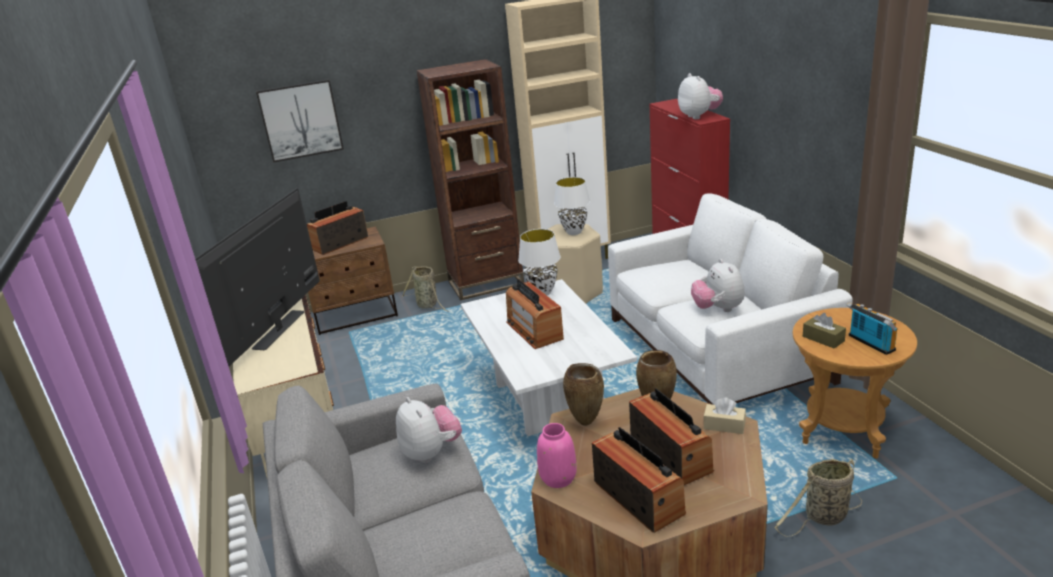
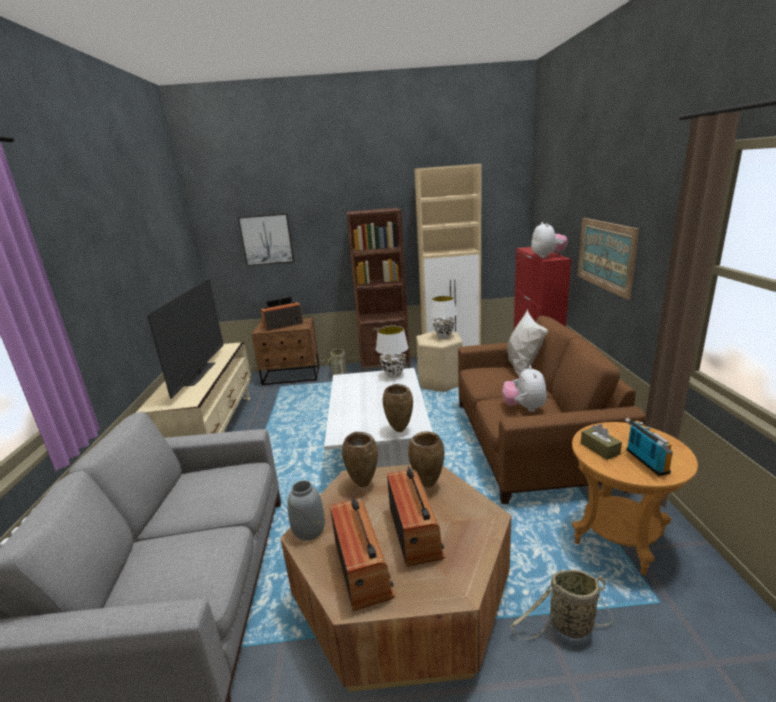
camera: 15 degrees right, 5 degrees down
(279, 330) = (200, 374): television -> television turned 150 degrees clockwise
(431, 452) = (231, 484): plush toy -> none
(534, 330) = (369, 402): radio -> none
(557, 478) = (308, 530): pink vase -> grey vase
(595, 357) = (400, 430): none -> brown vase
(691, 262) = (522, 369): none -> white pillow
(715, 349) = (529, 442): white sofa -> brown sofa
(724, 425) = (478, 513): beige tissue box -> none
(779, 116) = (605, 255): none -> picture

